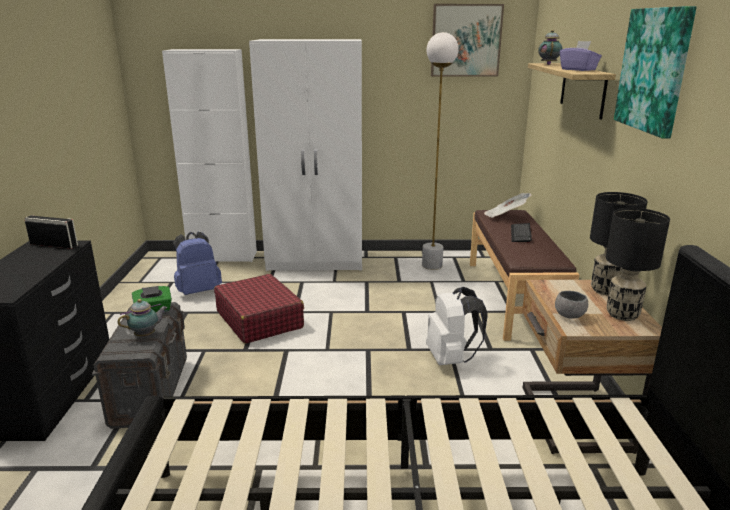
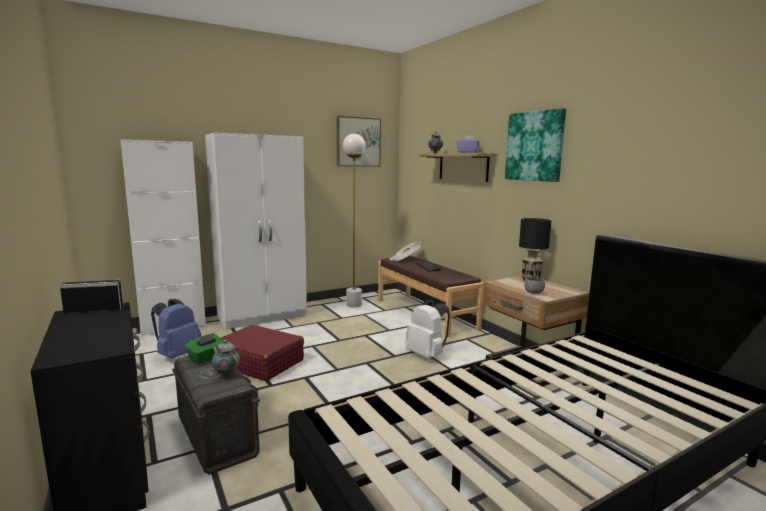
camera: 30 degrees left, 10 degrees down
(146, 335) = (226, 375): teapot -> teapot turned 75 degrees counterclockwise
(621, 315) = (555, 288): black table lamp -> none

